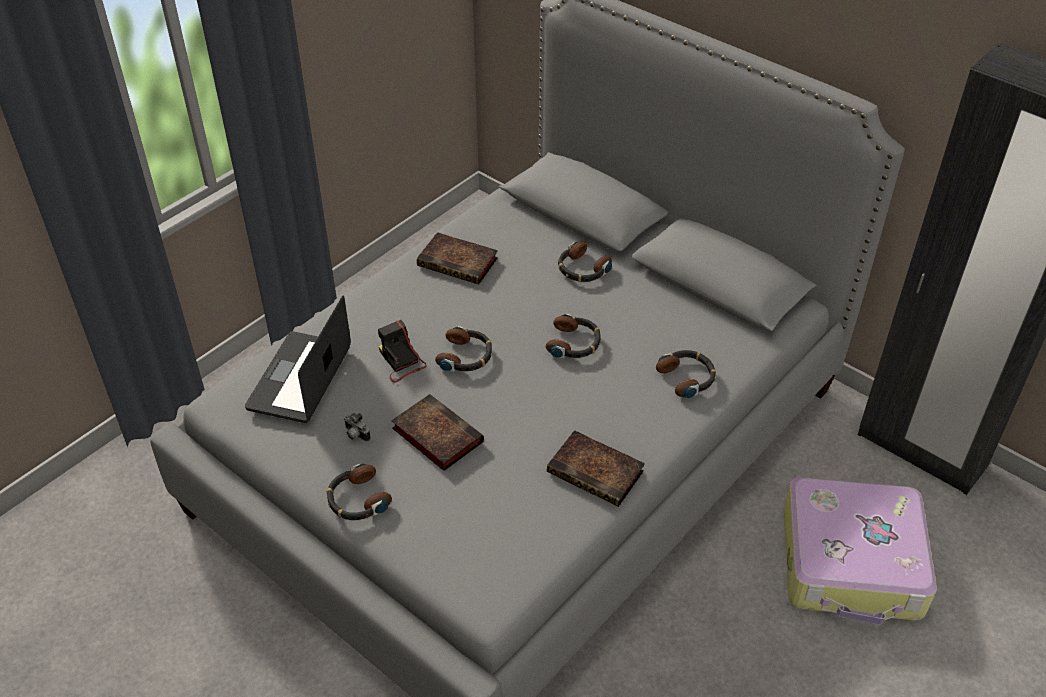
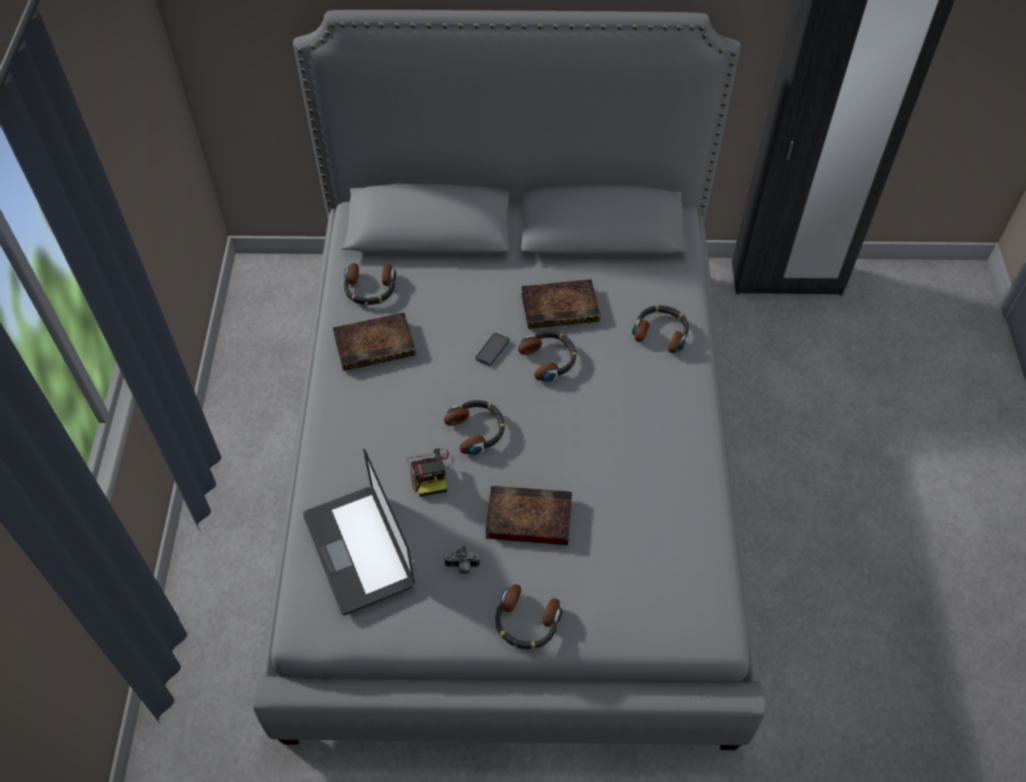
camera: 40 degrees left, 10 degrees up
(401, 362) = (429, 472): camera -> camera turned 120 degrees counterclockwise
(537, 313) = (492, 350): none -> phone
(582, 269) = (486, 286): headphones -> headphones (369, 289)
(597, 472) = (680, 460): book -> book (561, 307)
(852, 563) = (821, 399): suitcase -> none

